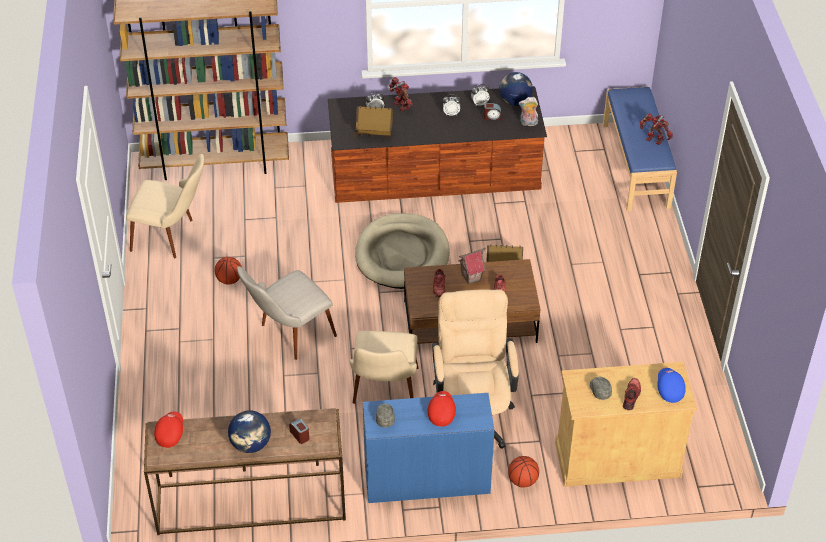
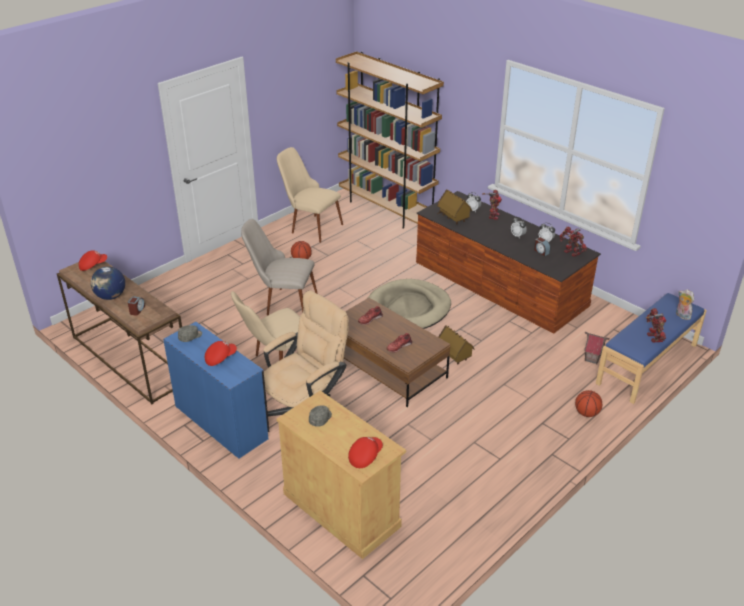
camera: 50 degrees right, 10 degrees down
(173, 237) = (310, 226): beige chair -> beige chair turned 150 degrees clockwise
(471, 277) = (397, 327): toy house -> toy house (592, 358)
(514, 102) = (571, 253): globe -> toy robot
(522, 481) = (267, 469): basketball -> basketball (586, 413)
(528, 123) = (560, 268): plush toy -> plush toy (681, 316)
(631, 396) = (333, 439): red shoe -> none
(669, 389) = (365, 456): blue cap -> red cap

